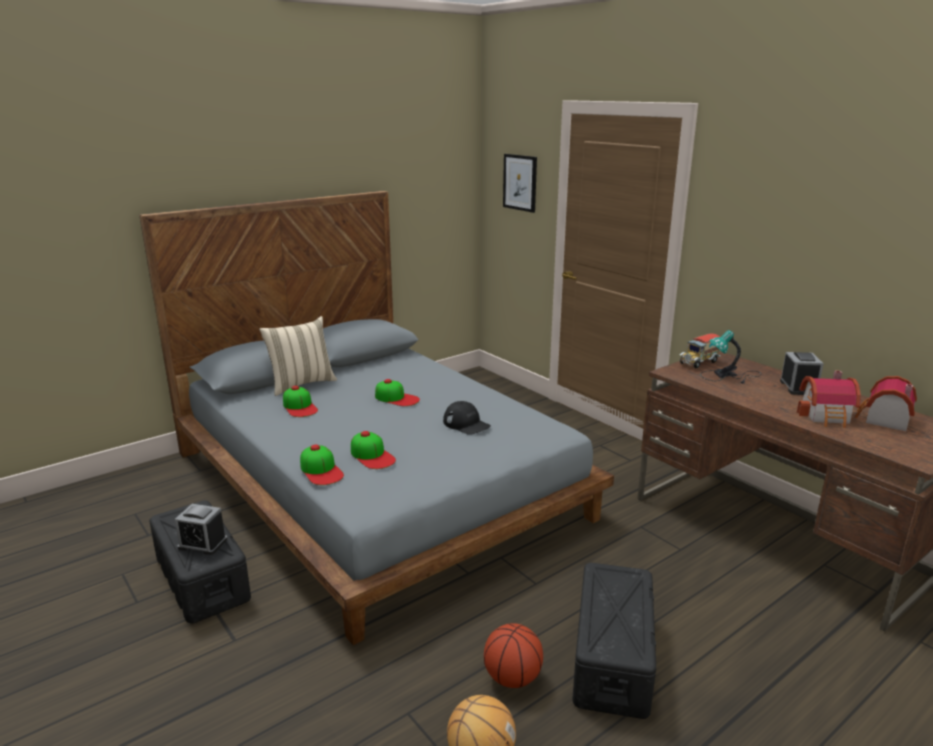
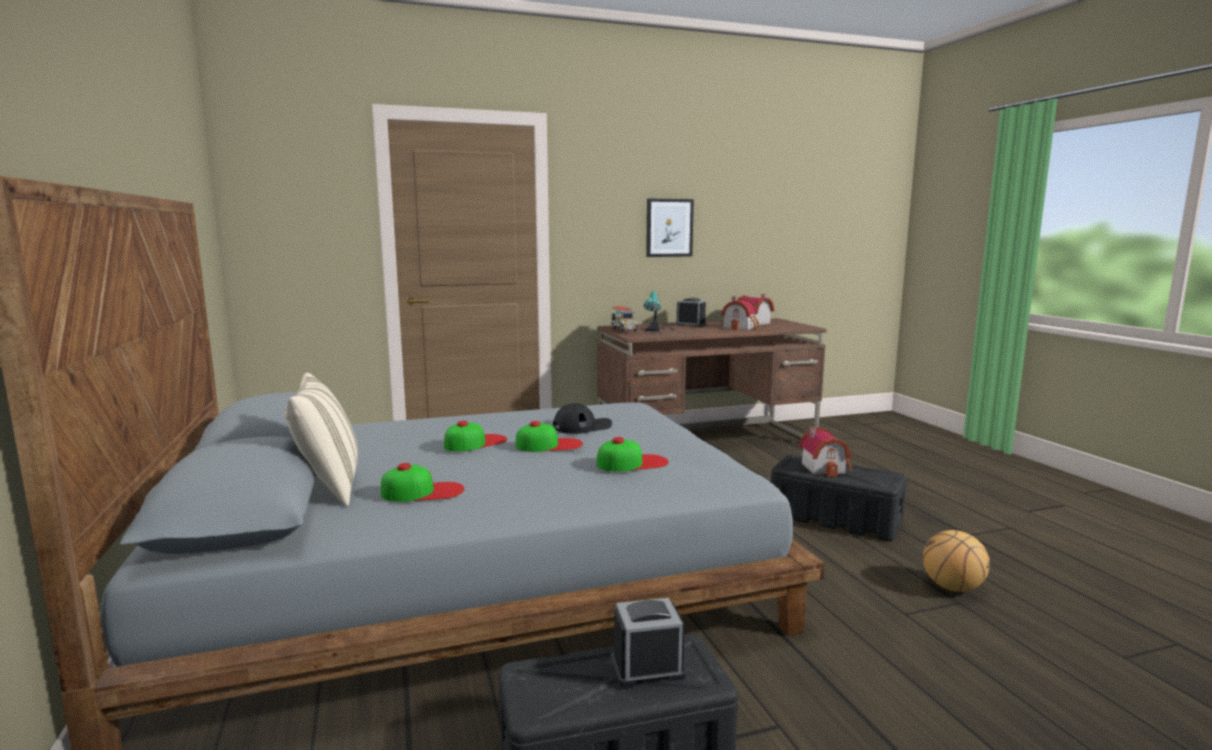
camera: 70 degrees left, 10 degrees down
(202, 543) = (647, 667): alarm clock -> alarm clock turned 135 degrees counterclockwise
(321, 470) = (647, 490): cap -> cap (549, 445)
(512, 678) = (857, 558): basketball -> none
(520, 182) = (306, 204): picture -> picture (669, 228)
(618, 599) = (825, 468): none -> toy house

